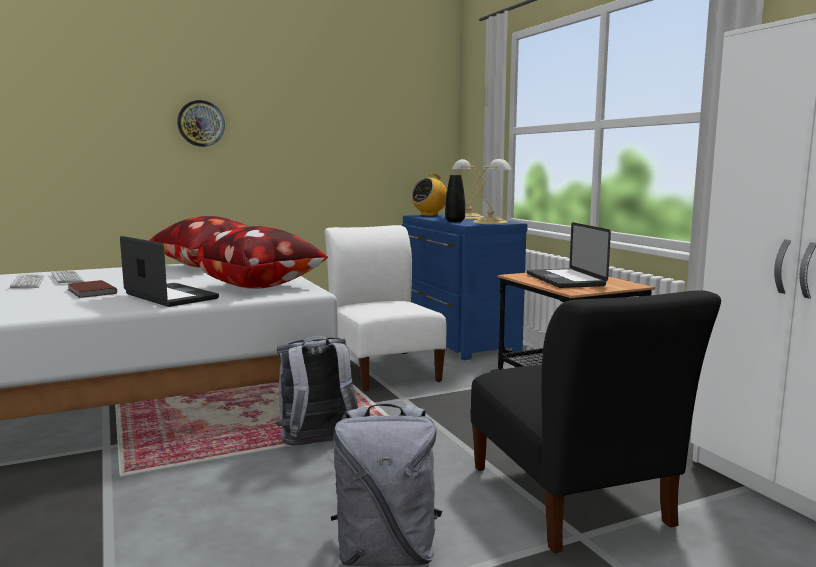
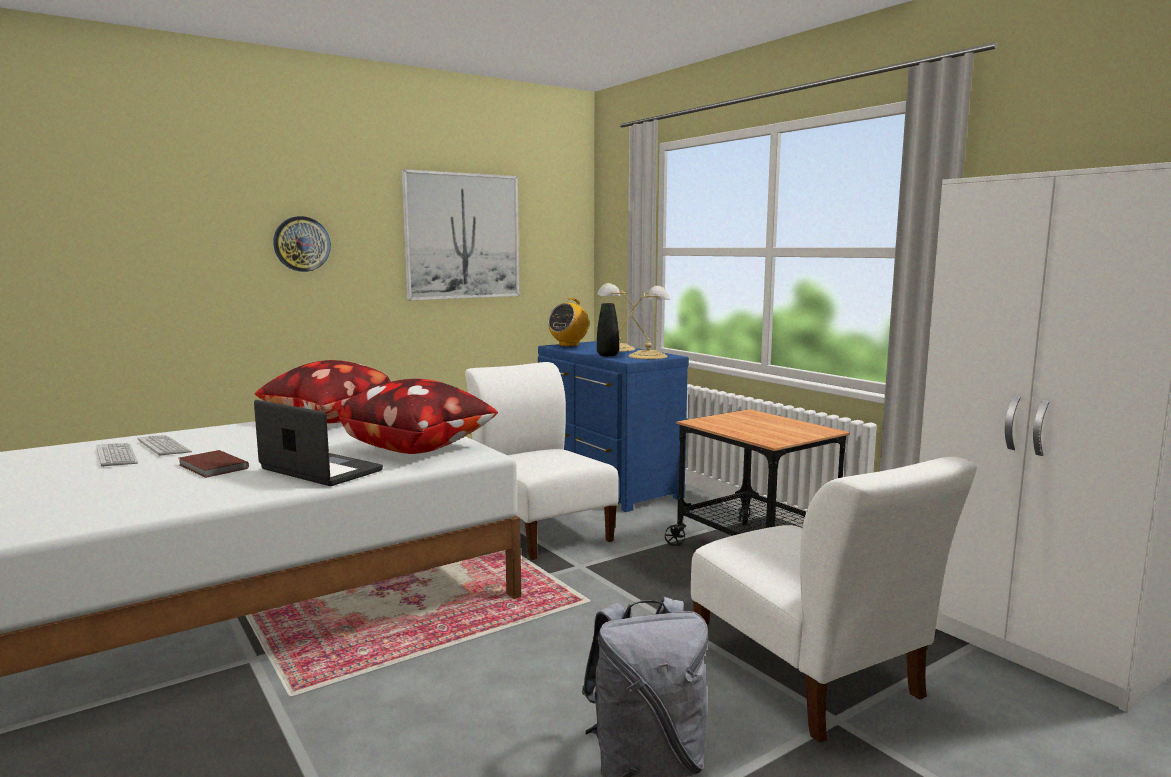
camera: 10 degrees left, 0 degrees up
(316, 445) = (508, 634): grey backpack -> none
(340, 119) = (462, 236): none -> picture
(565, 280) = (753, 426): laptop -> none
(571, 500) = (810, 678): black chair -> white chair

